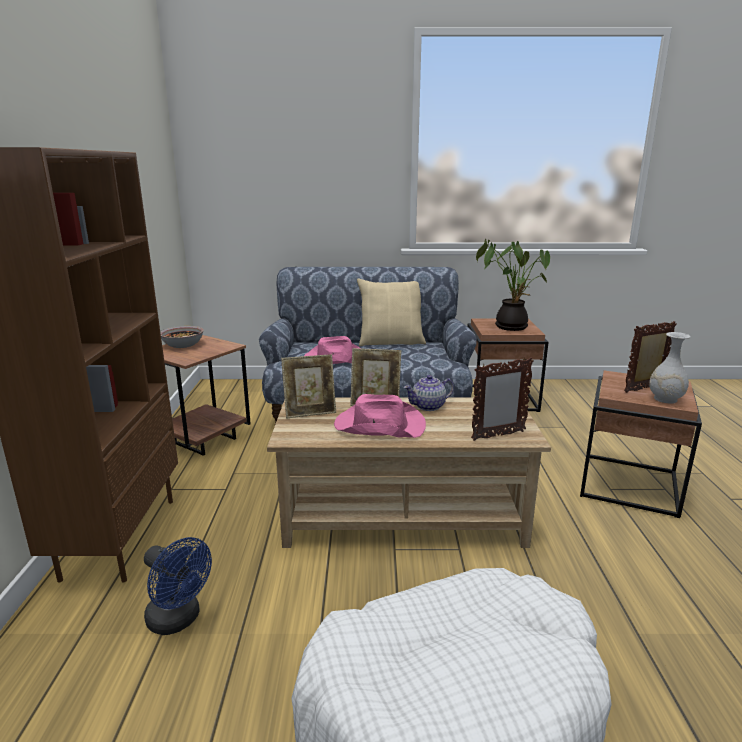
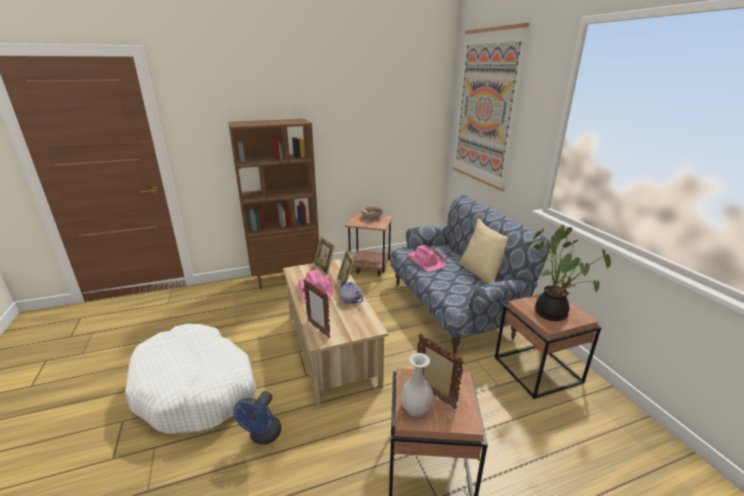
camera: 70 degrees right, 5 degrees up
(179, 620) = (241, 307): blue fan -> blue fan (263, 437)
(268, 142) = (485, 109): none -> picture

